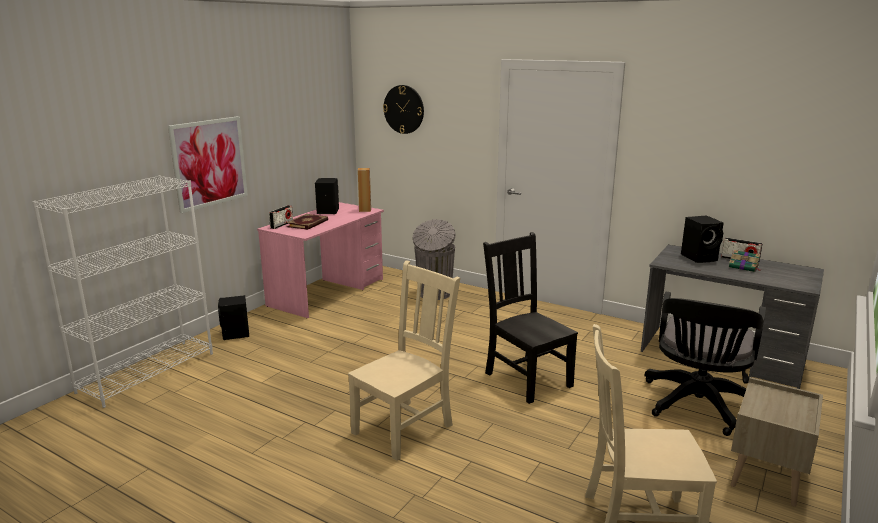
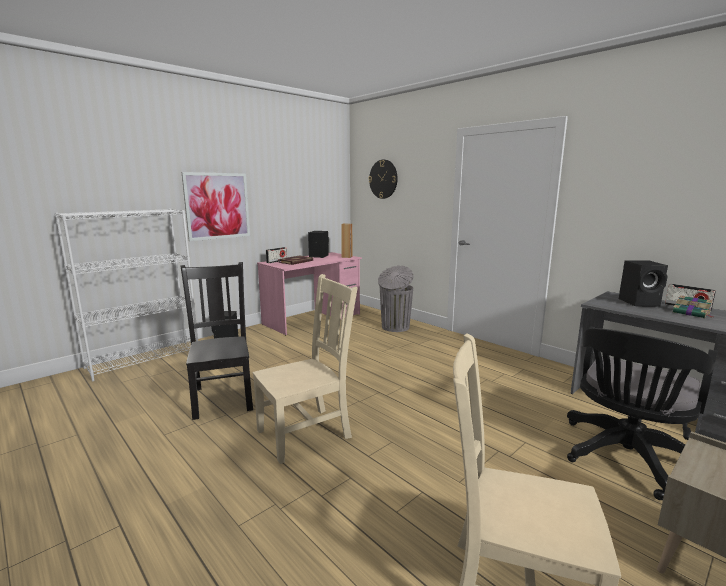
camera: 15 degrees right, 5 degrees down
(526, 378) = (444, 403): black chair -> black chair (223, 397)

